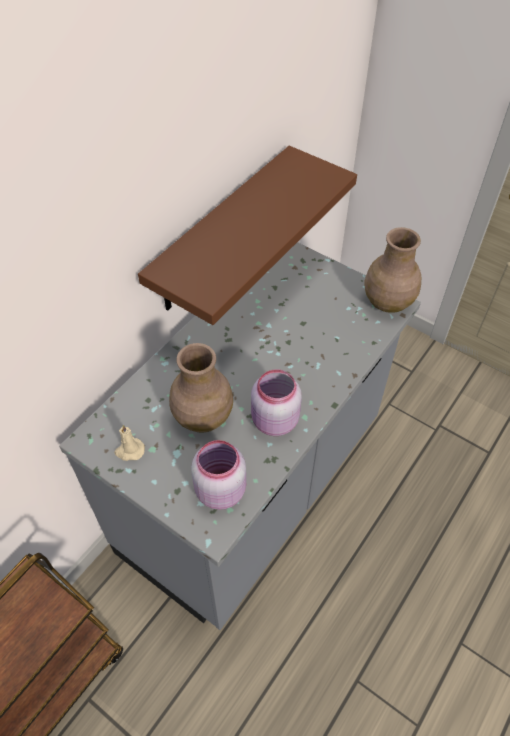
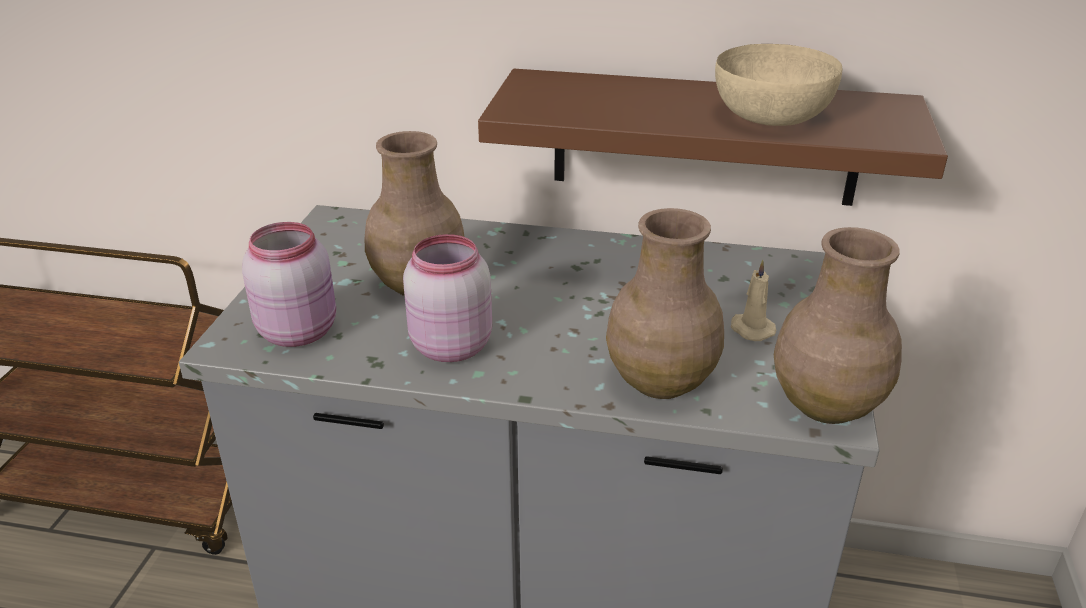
camera: 65 degrees right, 20 degrees down
(129, 451) = (330, 248): beige candle -> beige candle (750, 329)
(283, 204) = (772, 116): none -> beige bowl
(345, 348) = (660, 380): none -> brown vase

